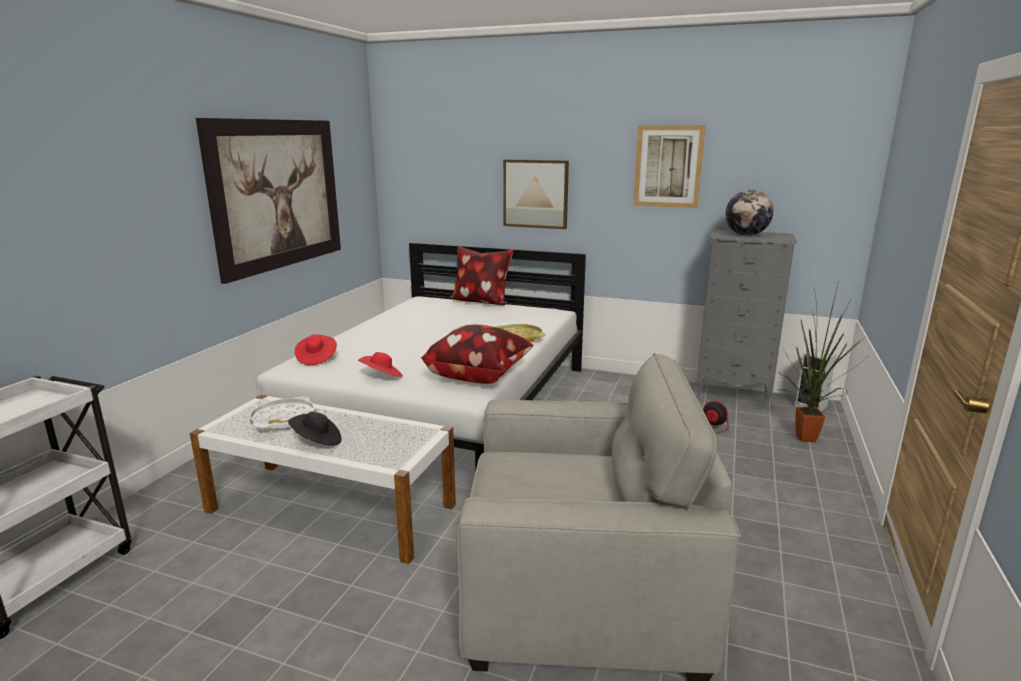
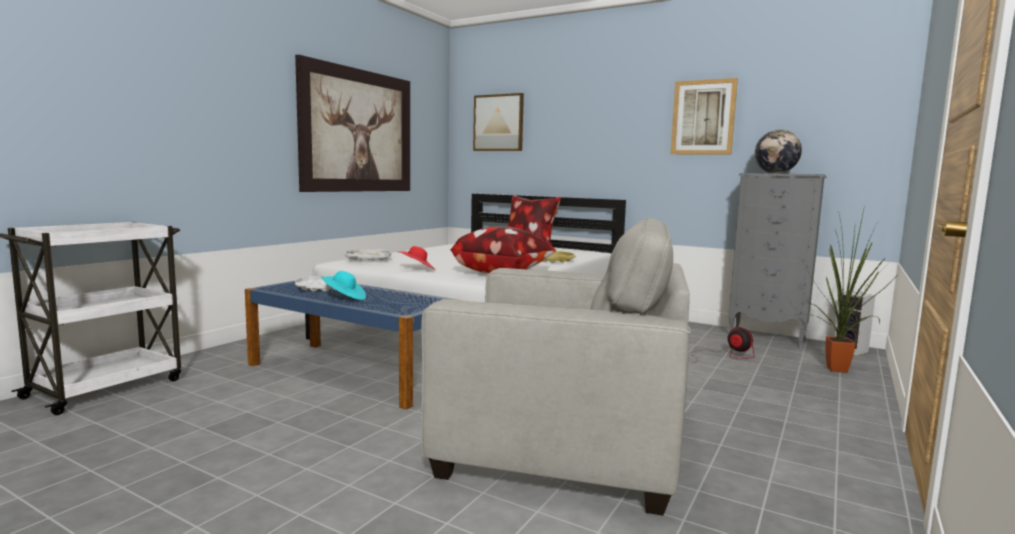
camera: 10 degrees right, 10 degrees down
(316, 358) = (368, 259): red hat -> white tray
(317, 441) = (344, 298): black hat -> turquoise hat
(332, 507) = (355, 372): white bench -> blue bench
(535, 194) = (583, 147): picture -> picture (498, 123)

